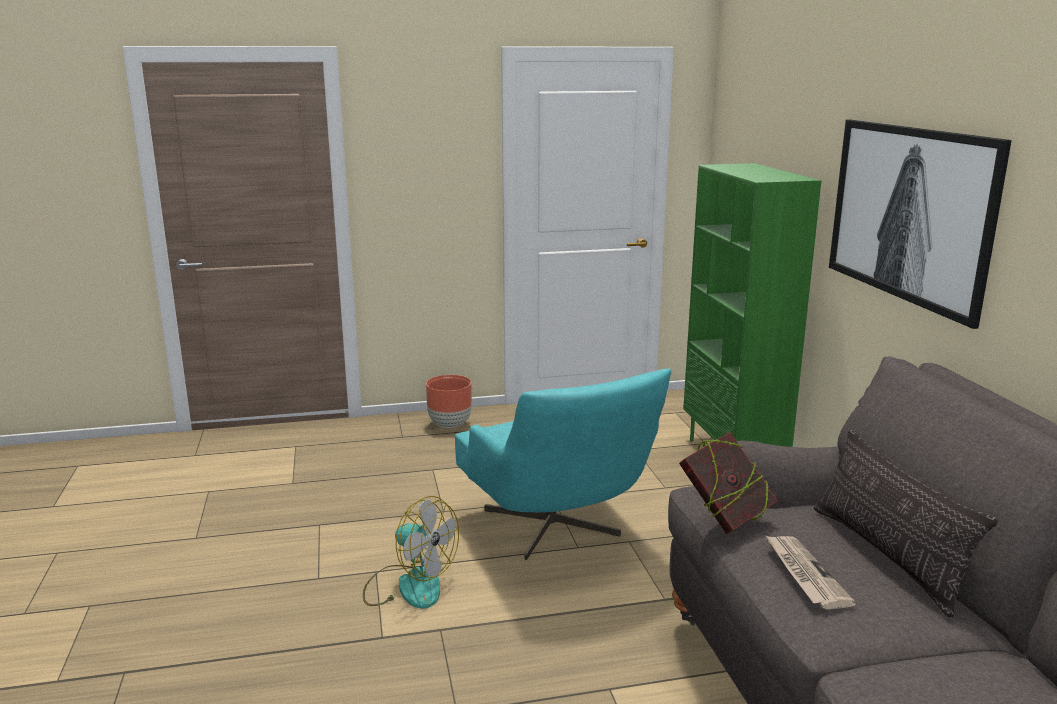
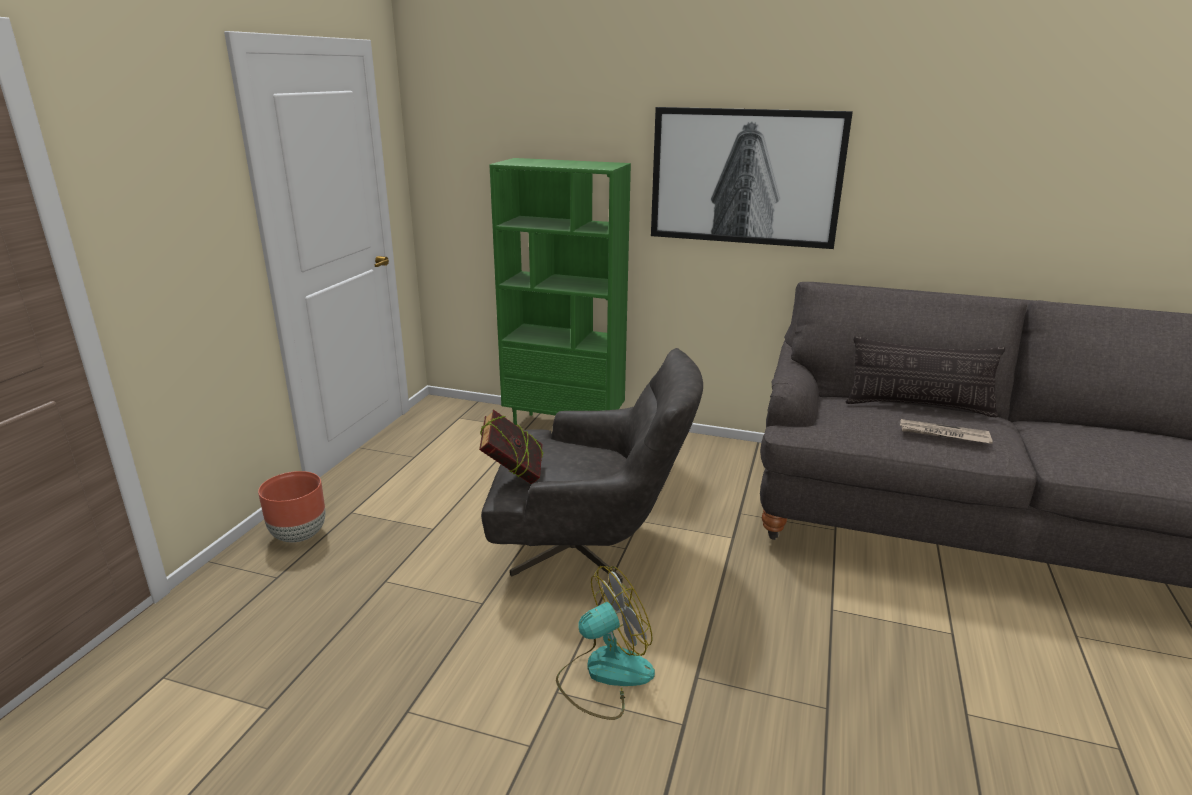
camera: 60 degrees left, 5 degrees up
(558, 531) = (591, 548): turquoise armchair -> grey armchair
(725, 518) = (848, 432): book -> book (513, 476)

